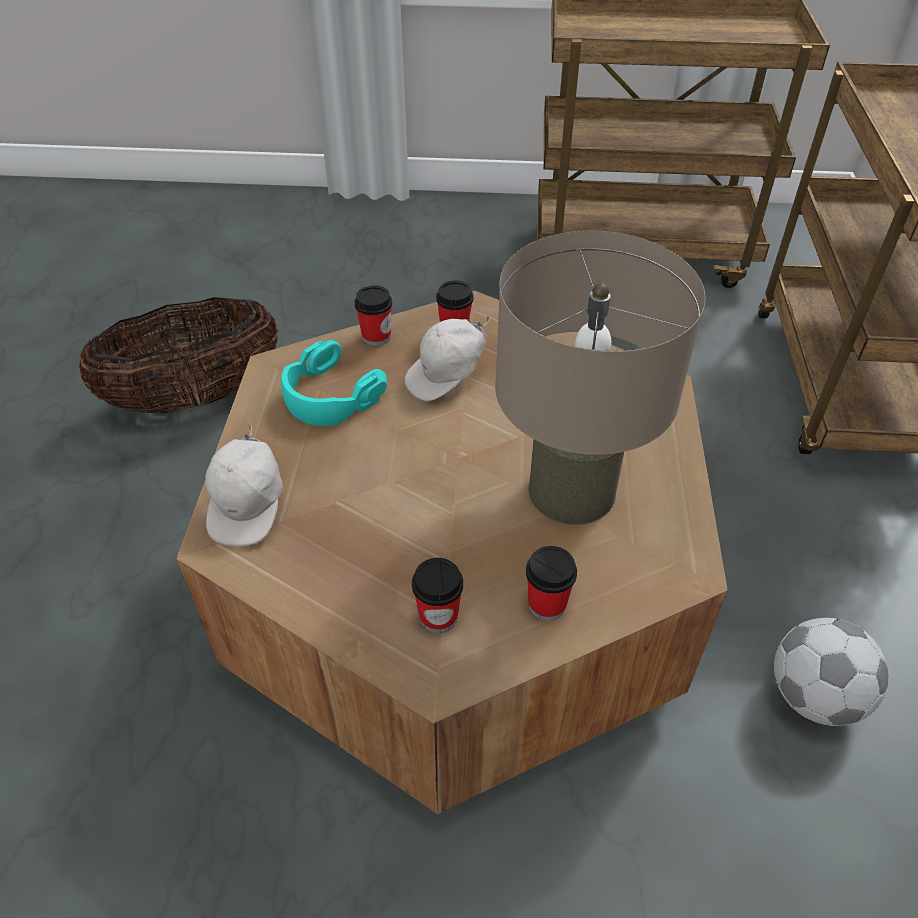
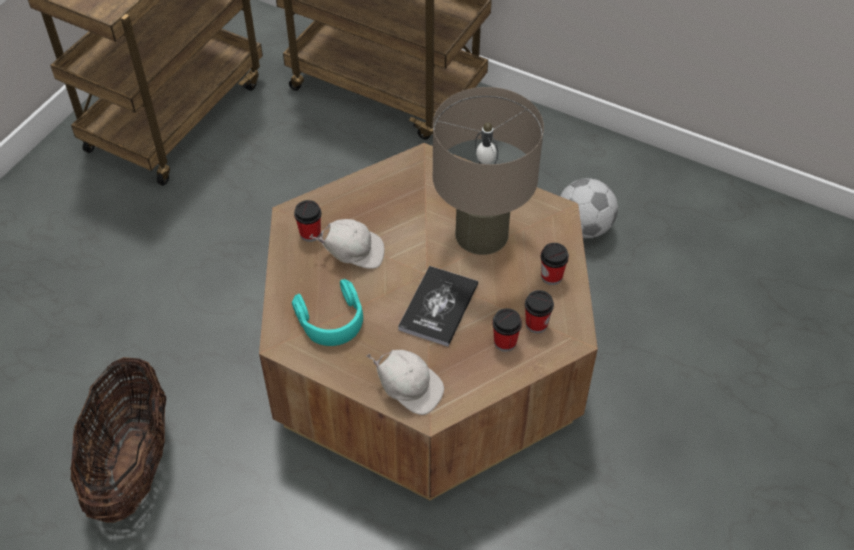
camera: 65 degrees left, 5 degrees up
(376, 337) = (287, 276): cup -> cup (505, 342)
(407, 489) = (438, 307): none -> book
(448, 377) = (353, 253): white cap -> white cap turned 75 degrees counterclockwise

